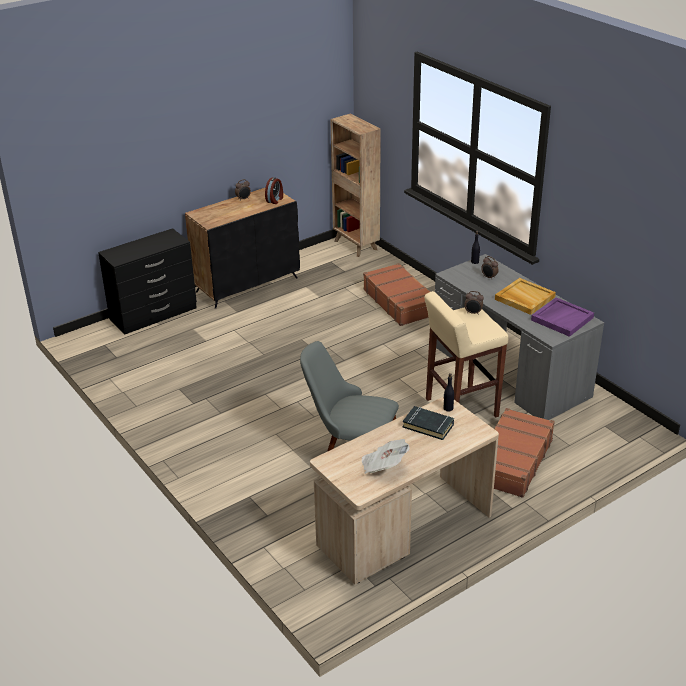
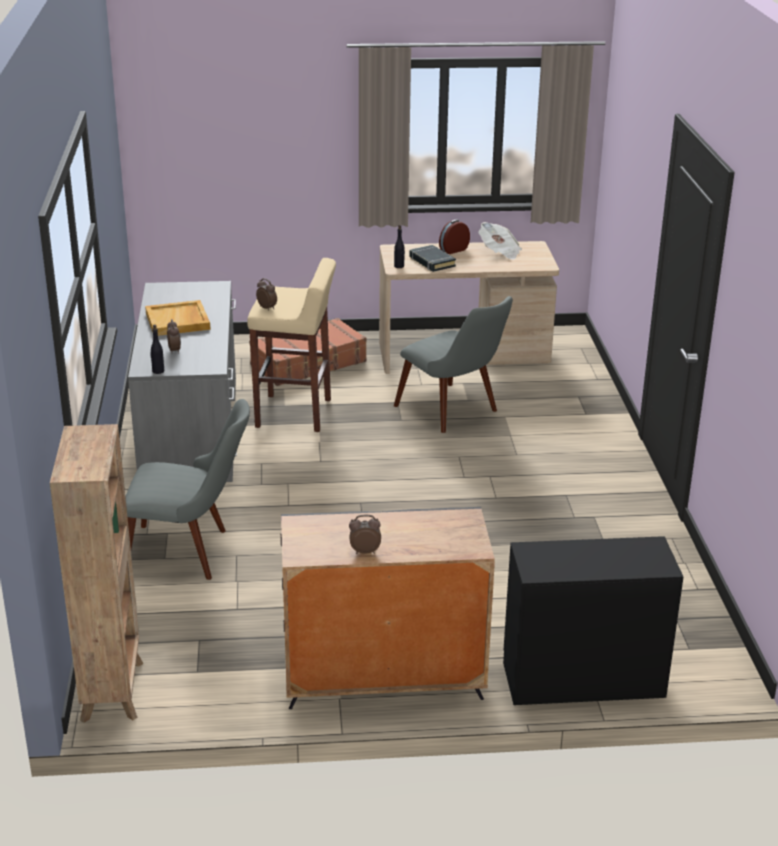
camera: 150 degrees left, 5 degrees down
(275, 200) = (313, 528): alarm clock -> alarm clock (453, 250)
(400, 302) = (191, 552): brown suitcase -> grey chair
(562, 318) = (177, 295): purple tray -> none

